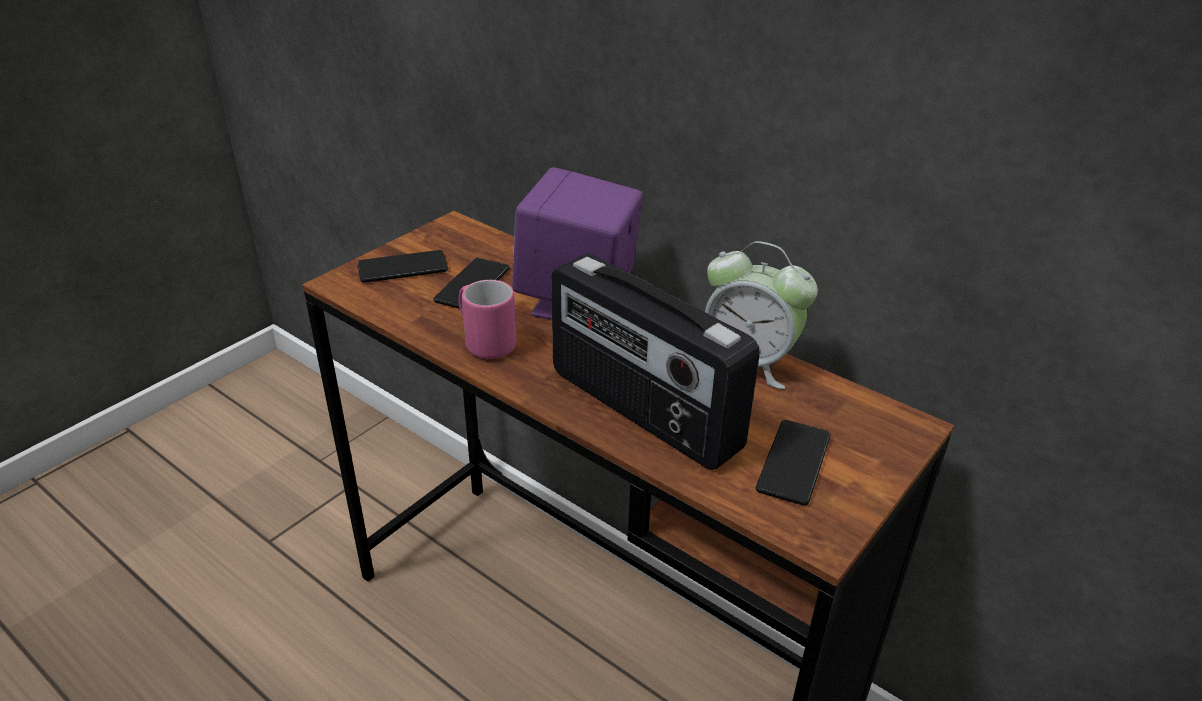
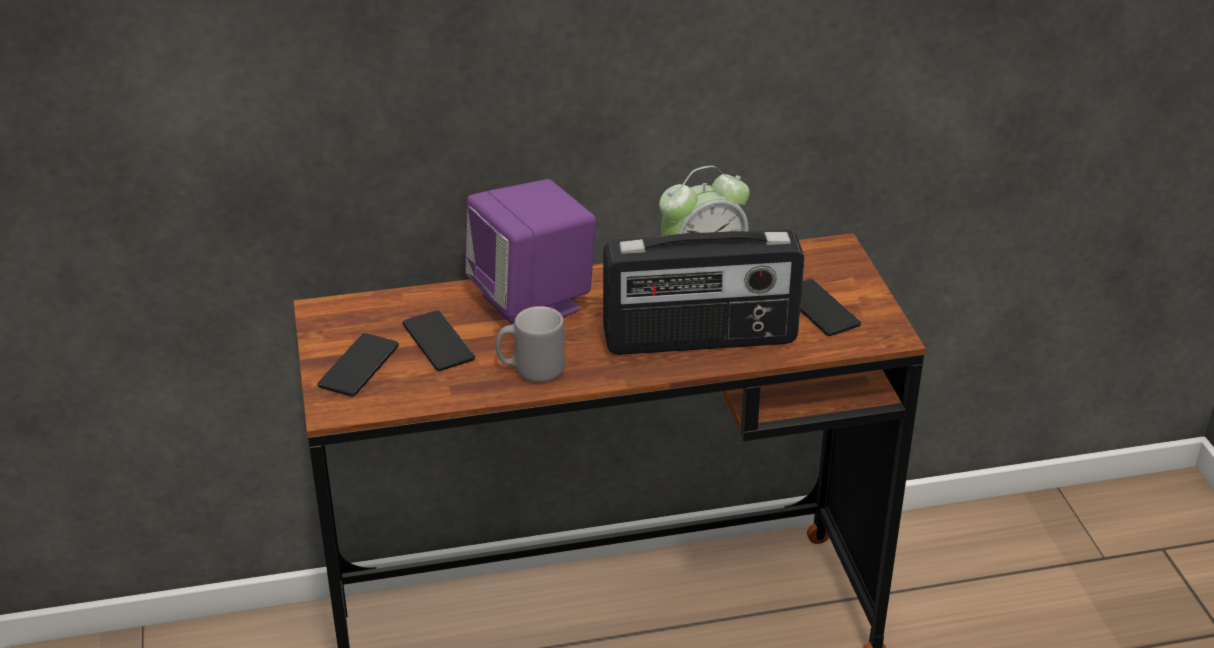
camera: 50 degrees left, 0 degrees up
(485, 343) = (531, 370): pink mug -> grey mug

